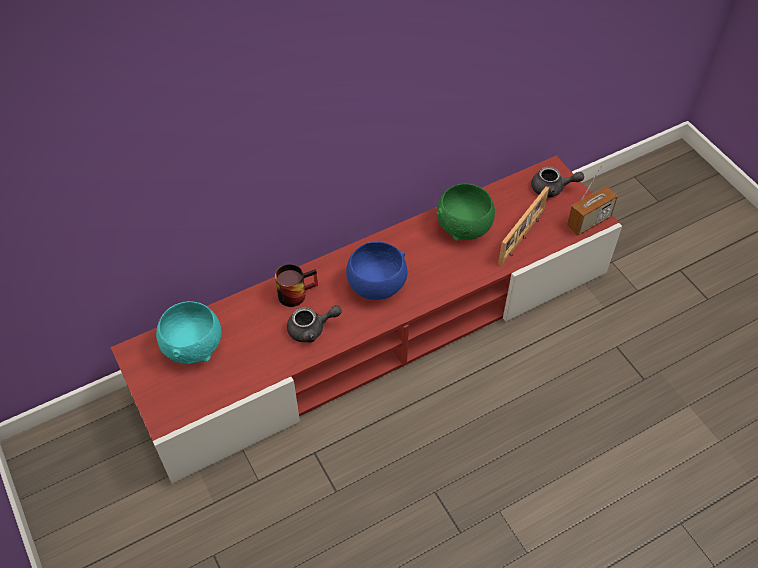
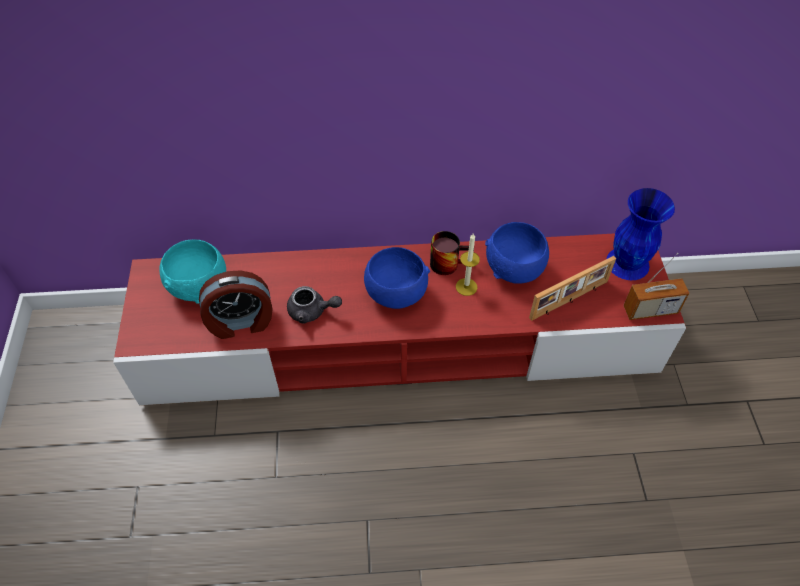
camera: 25 degrees right, 0 degrees up
(253, 363) = (241, 322): none -> alarm clock
(295, 292) = (318, 271): mug -> mug (449, 262)
(432, 257) = (466, 287): none -> candle
(465, 227) = (515, 269): green bowl -> blue bowl
(552, 189) = (628, 263): grey teapot -> blue vase

